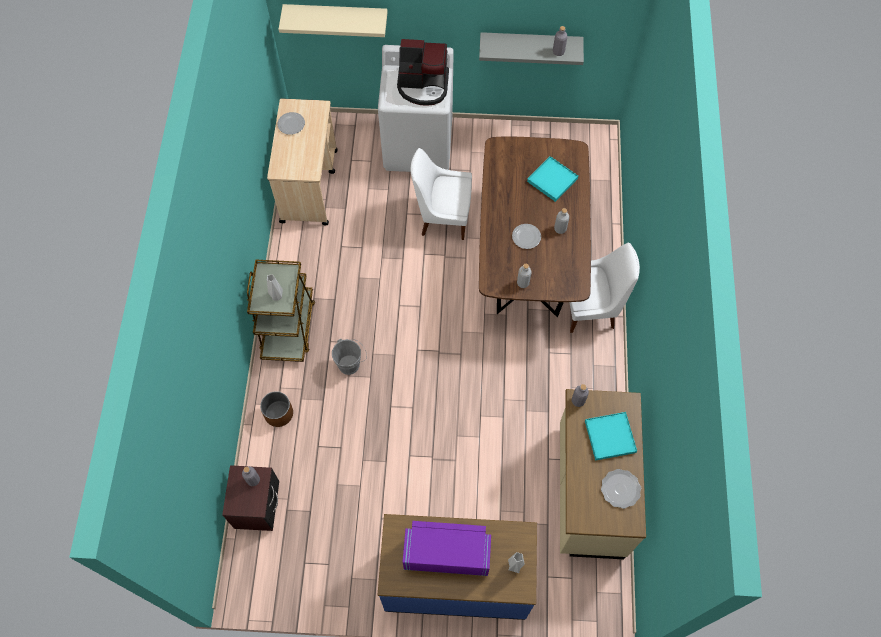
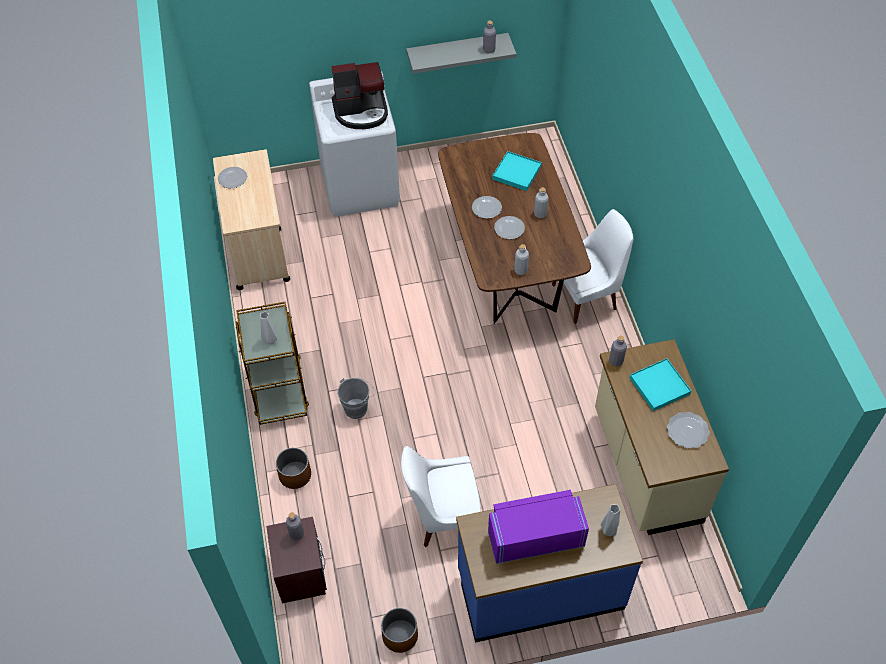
camera: 15 degrees left, 10 degrees down
(324, 587) = (400, 636): none -> brown planter
(336, 16) = (257, 59): beige shelf -> none
(442, 217) = (407, 247): white chair -> white chair (442, 516)
(511, 210) = (486, 208): none -> plate

